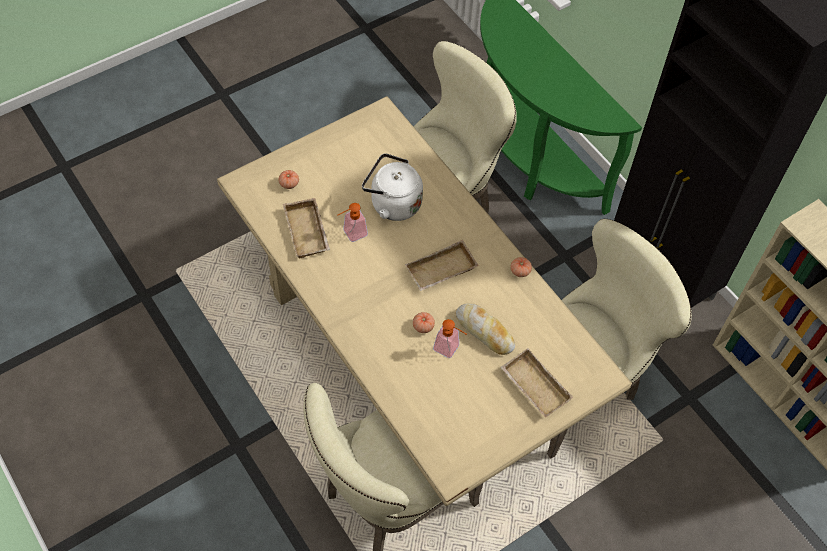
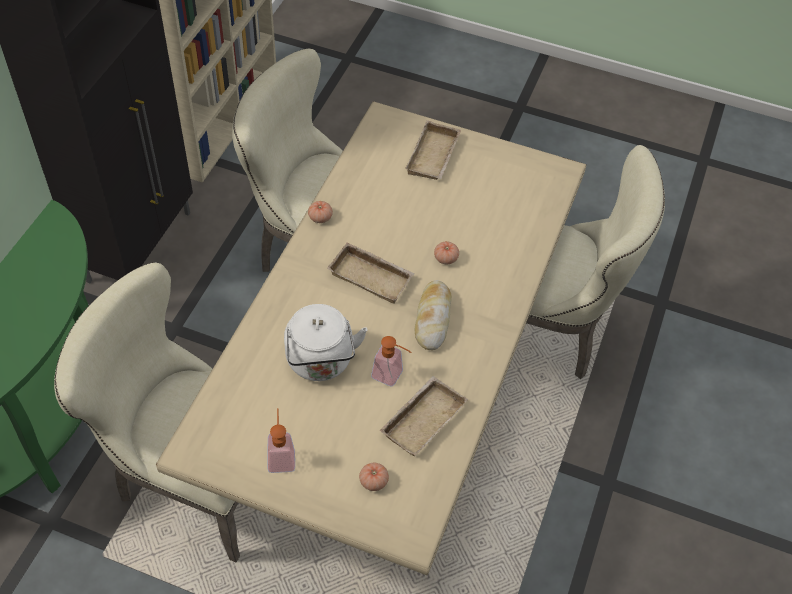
camera: 125 degrees left, 5 degrees down
(450, 349) = (451, 227): soap dispenser -> soap dispenser (281, 456)
(484, 331) = (410, 212): bread -> bread (433, 318)

